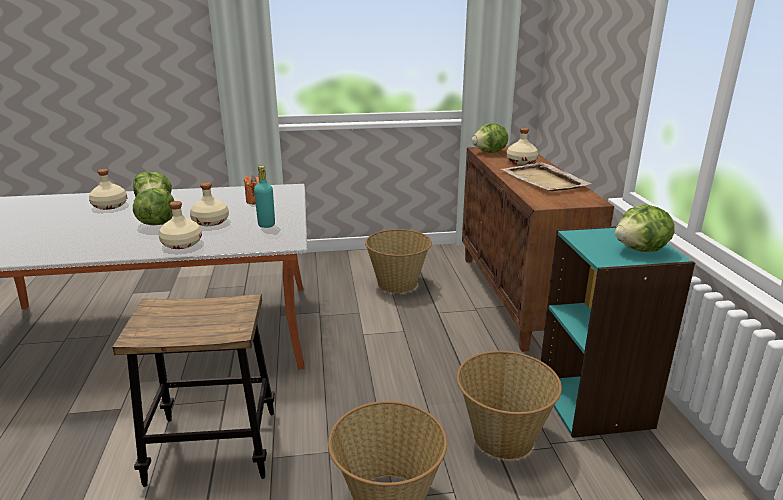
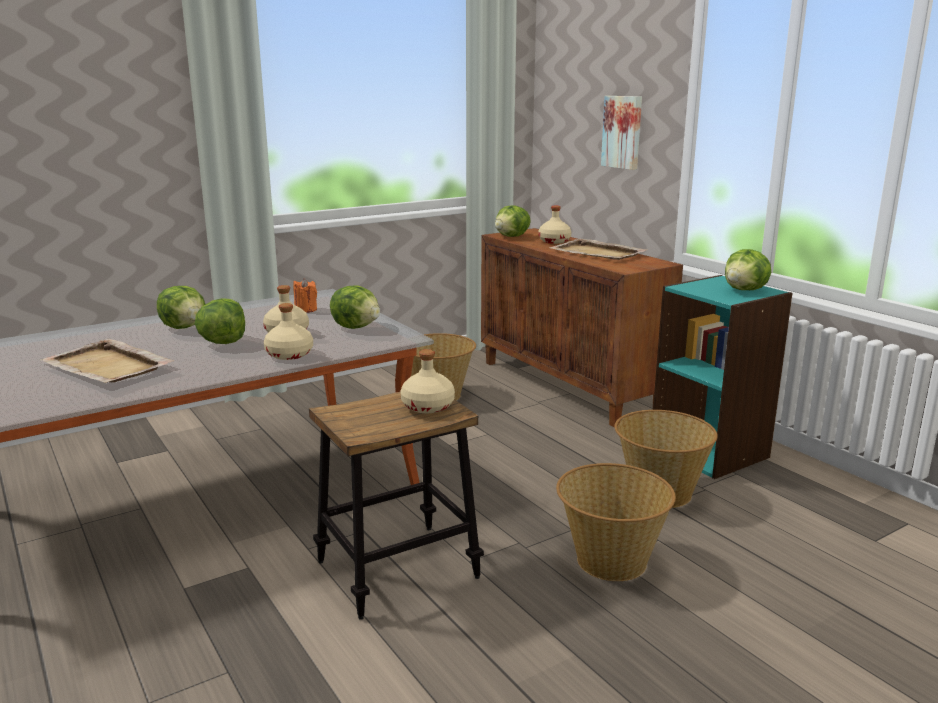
camera: 25 degrees left, 5 degrees down
(59, 231) = (108, 366): none -> beige tray
(109, 206) = (126, 336): beige bottle -> beige bottle (427, 406)
(266, 225) = (357, 327): turquoise bottle -> lettuce
(601, 59) = (623, 132): none -> picture

